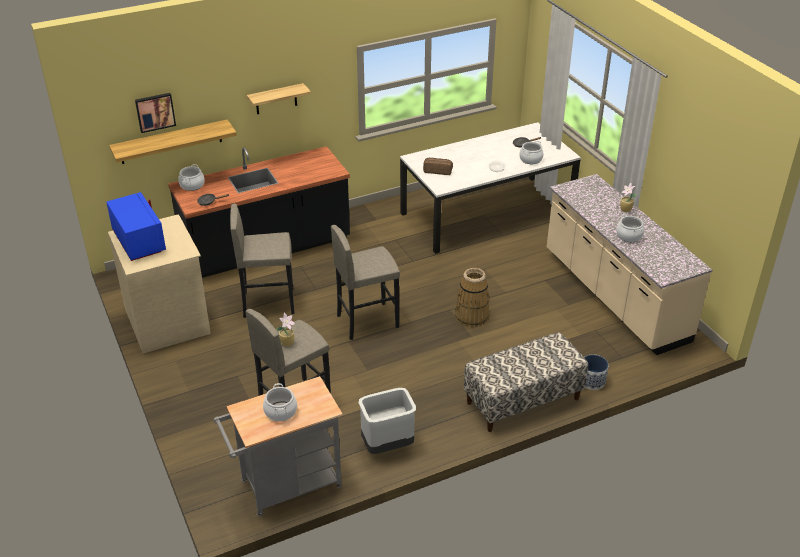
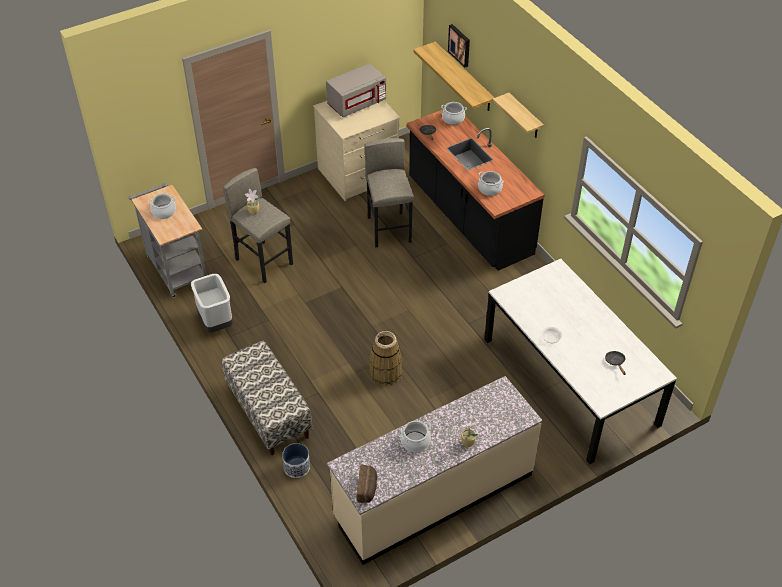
camera: 85 degrees right, 10 degrees up
(138, 242) = (356, 103): blue microwave -> grey microwave
(367, 321) = (371, 296): grey stool -> none
(438, 171) = (537, 289): bread -> bread (367, 488)
(530, 159) = (582, 369): cooking pot -> cooking pot (489, 189)

